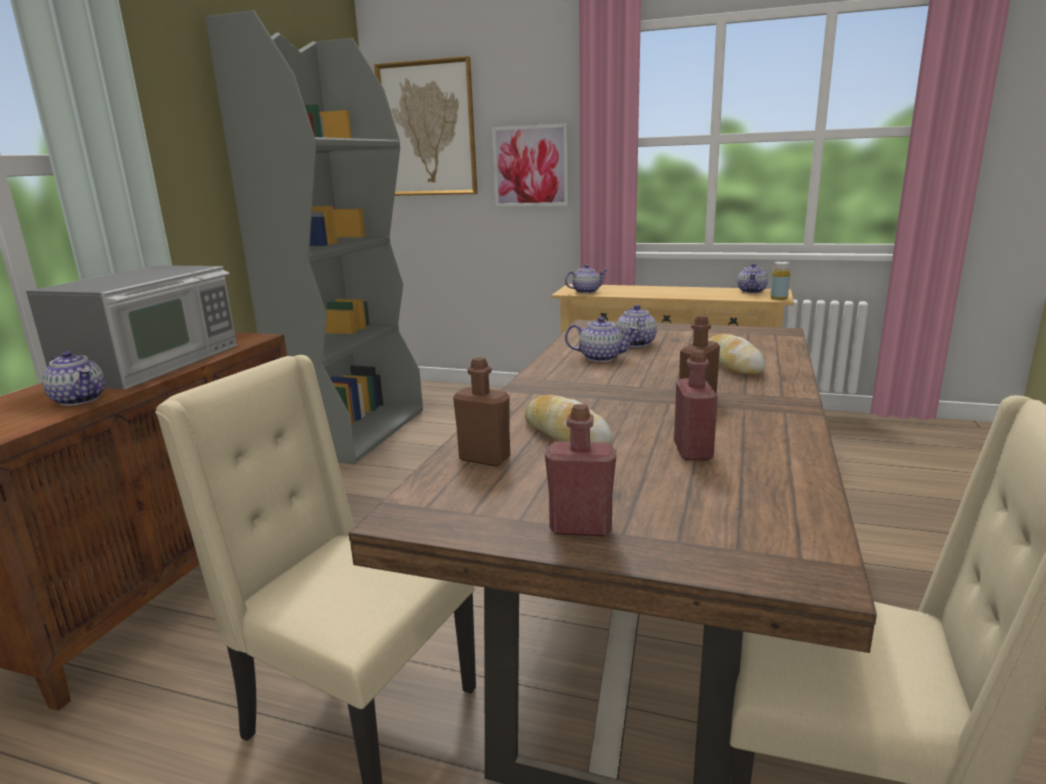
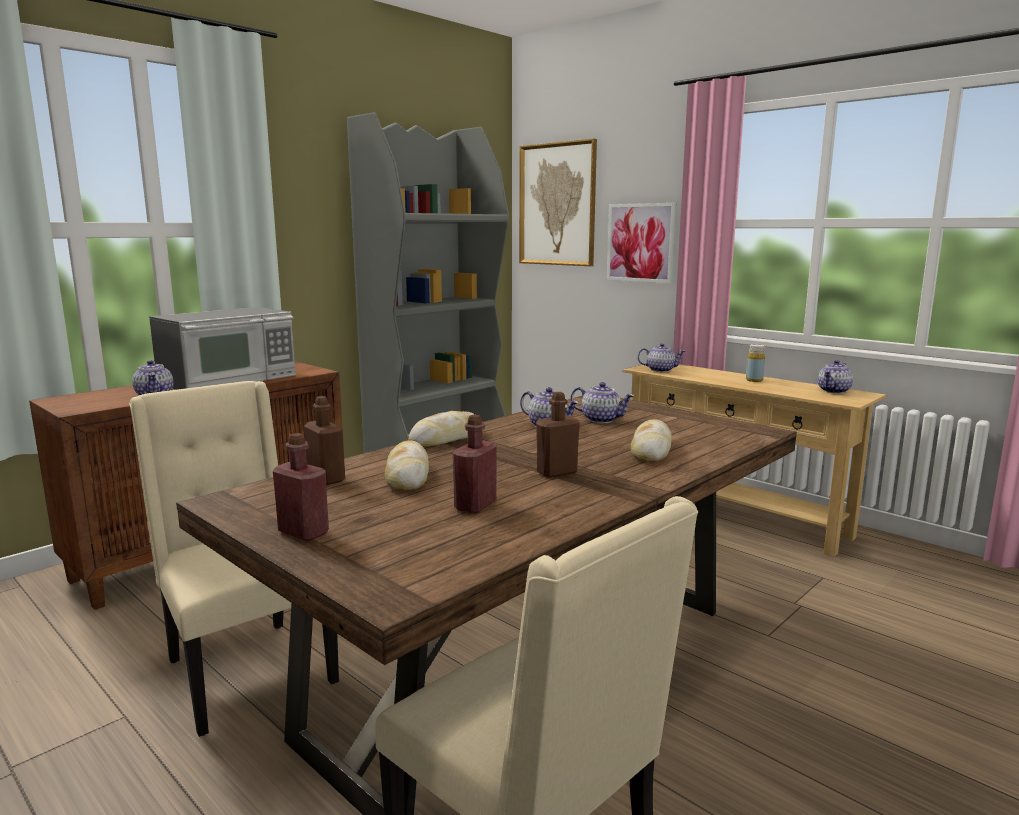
camera: 25 degrees right, 5 degrees down
(530, 388) = (447, 439): none -> bread
(635, 343) = (601, 419): teapot -> teapot turned 90 degrees clockwise
(778, 298) = (850, 401): yellow bottle -> yellow bottle (754, 380)

